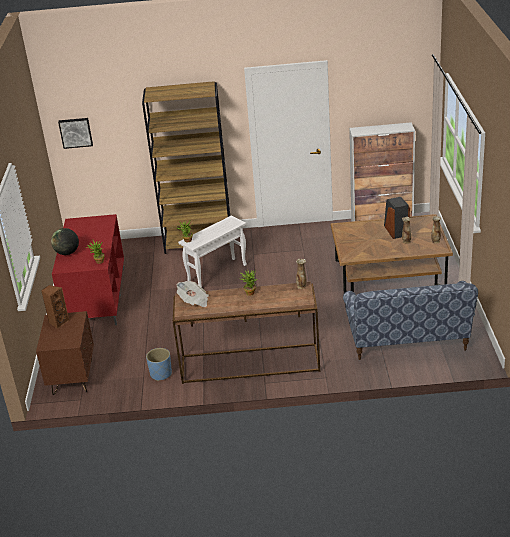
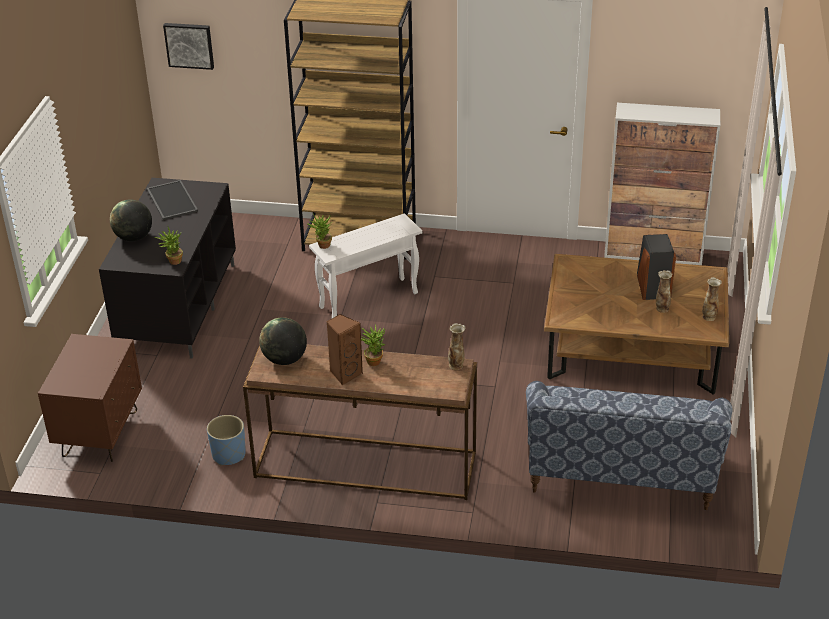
camera: 10 degrees right, 5 degrees up
(58, 322) = (86, 350): brown speaker -> brown speaker (345, 373)
(83, 229) = (171, 200): none -> tray
(95, 297) = (177, 305): red tv stand -> black tv stand
(194, 301) = (285, 359): newspaper -> globe

